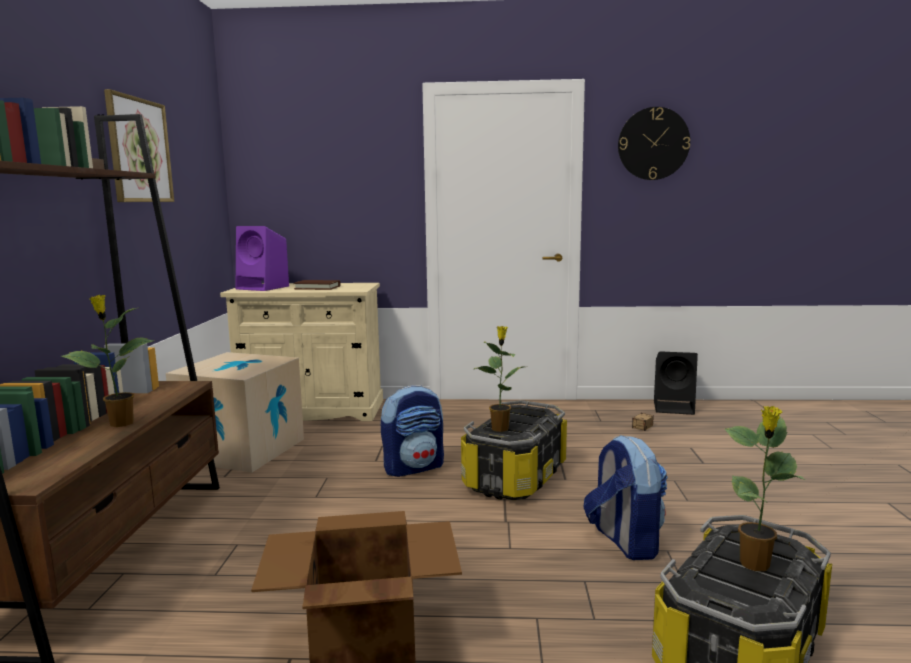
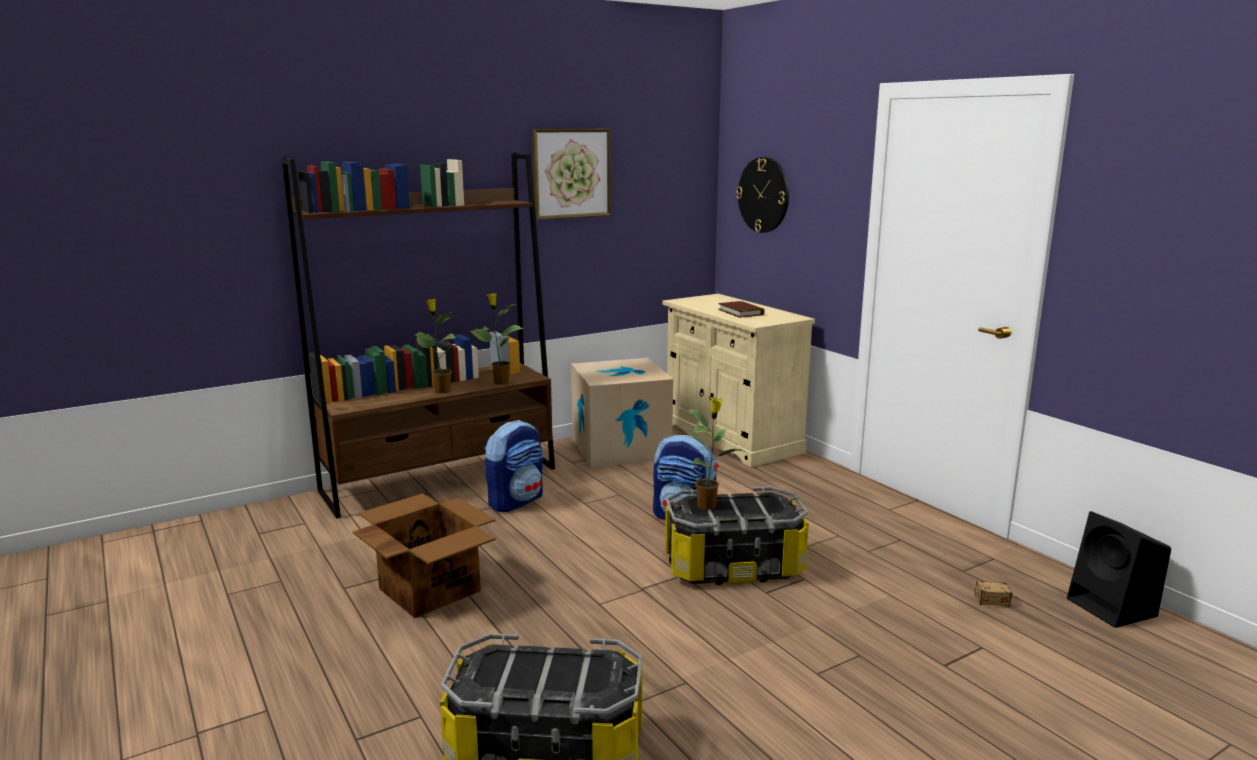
camera: 55 degrees right, 5 degrees up
(264, 287) = (707, 302): purple speaker -> none
(624, 541) = (676, 655): backpack -> backpack (516, 501)
(653, 144) = (1166, 180): wall clock -> wall clock (763, 195)
(755, 565) = (549, 676): potted plant -> potted plant (500, 382)

